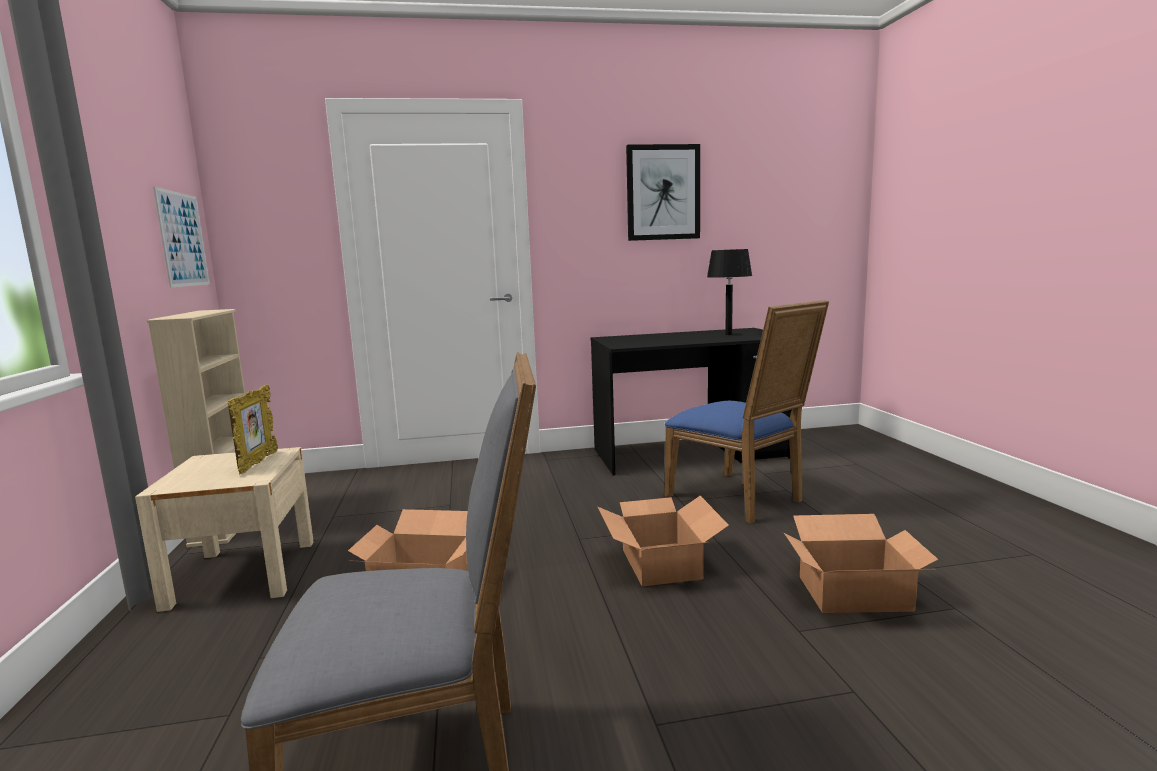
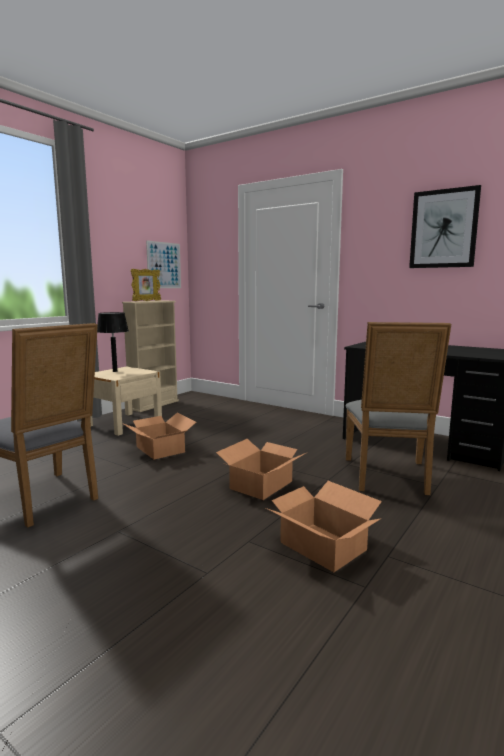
camera: 45 degrees right, 0 degrees up
(258, 463) = (132, 373): picture frame -> picture frame (146, 301)
(728, 334) = (467, 351): black table lamp -> black table lamp (114, 371)
(741, 499) = (388, 478): blue chair -> grey chair

